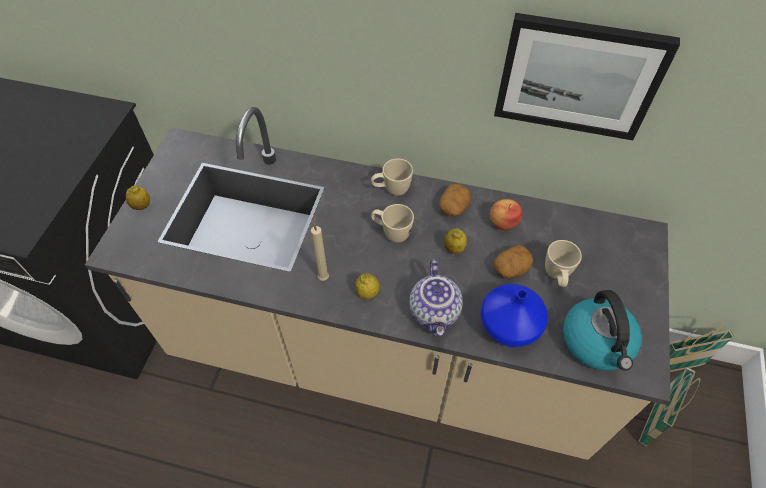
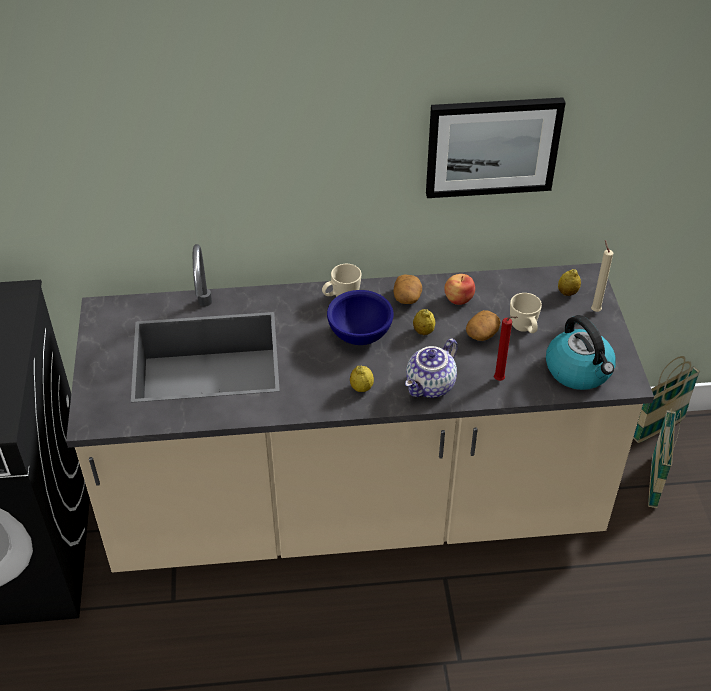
camera: 20 degrees left, 10 degrees down
(141, 206) = (95, 375): lemon -> lemon (567, 293)
(323, 276) = (313, 386): beige candle -> beige candle (594, 310)
(391, 233) = (359, 334): beige mug -> blue bowl
(435, 312) = (431, 386): teapot -> teapot turned 60 degrees clockwise
(509, 328) = (500, 380): blue vase -> red candle

